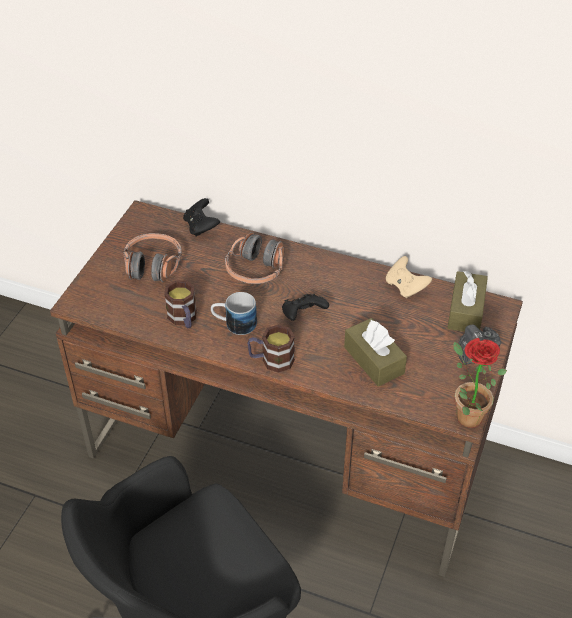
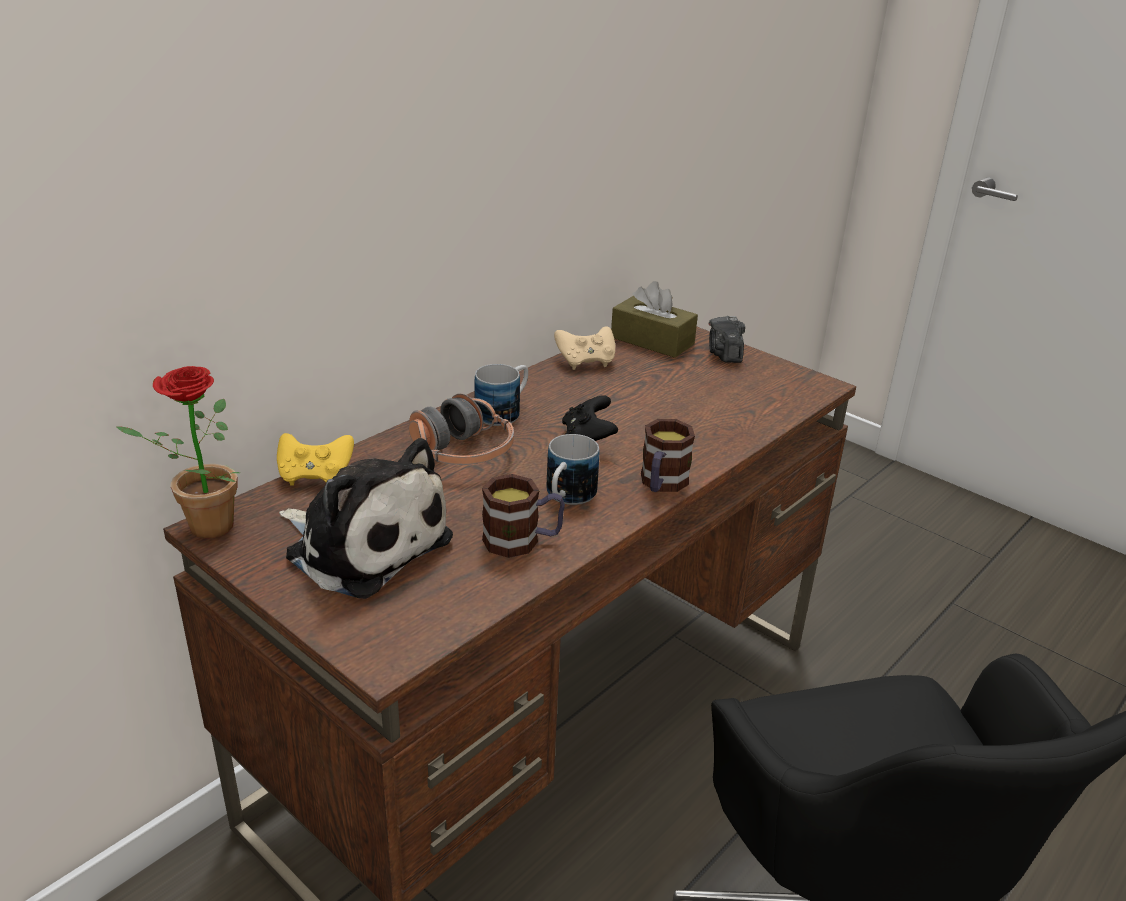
camera: 70 degrees left, 15 degrees down
(153, 265) = (363, 544): headphones -> plush toy
(201, 227) = (315, 476): black game controller -> yellow game controller
(313, 271) = (504, 411): none -> mug
(374, 360) = (702, 413): brown tissue box -> none
(464, 414) = (816, 383): potted plant -> potted plant (201, 528)

